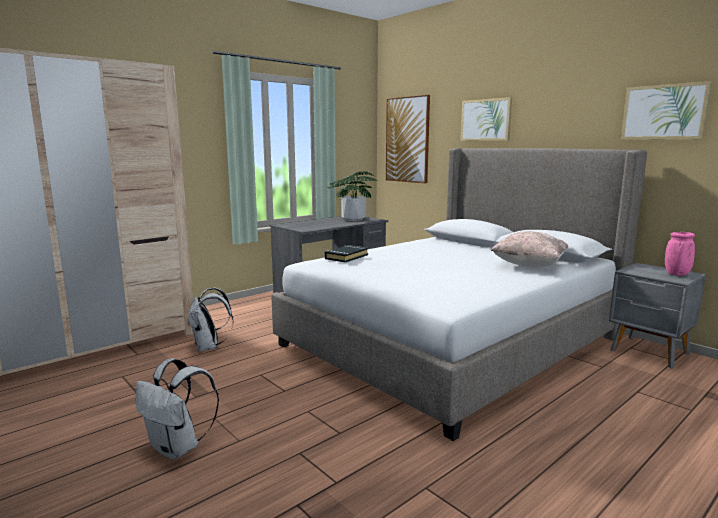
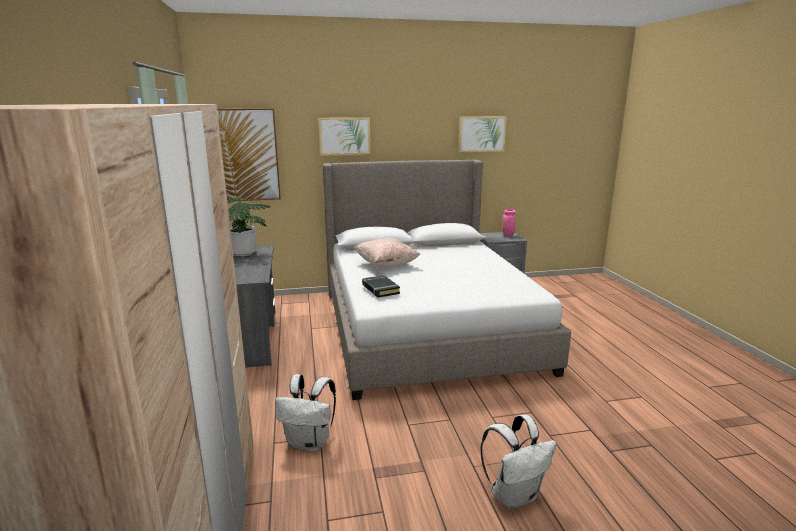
camera: 60 degrees left, 5 degrees up
(529, 265) = (466, 253): beige pillow -> beige pillow (386, 265)

